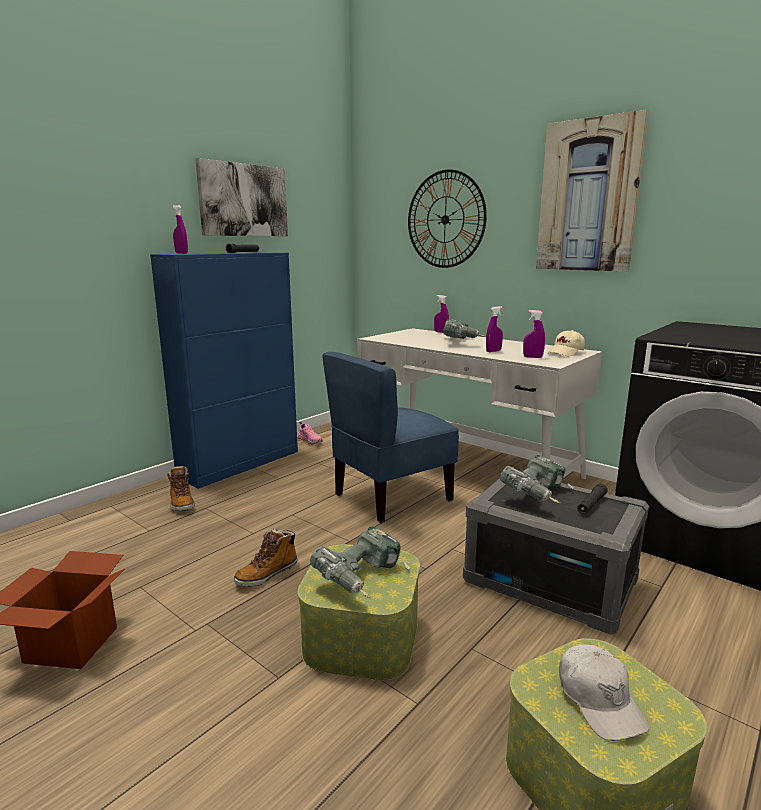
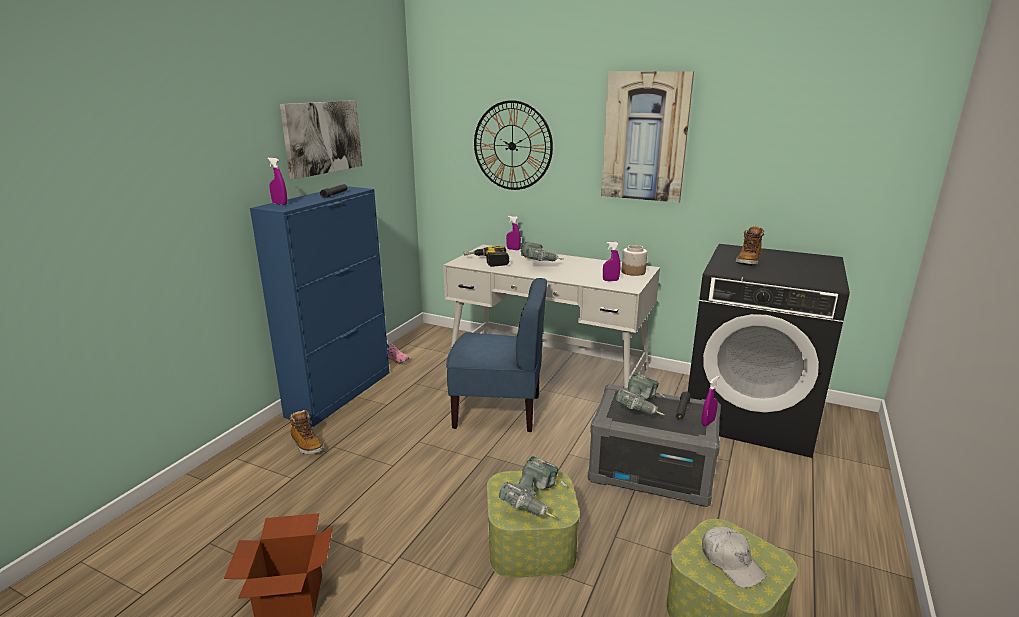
camera: 15 degrees left, 5 degrees up
(267, 574) = (426, 503): boot -> boot (748, 261)
(391, 497) = (498, 411): blue chair -> blue chair turned 120 degrees counterclockwise
(405, 338) = (487, 261): none -> power drill
(493, 351) = (574, 274): purple spray bottle -> purple spray bottle (708, 422)
(566, 353) = (633, 272): beige cap -> jar

